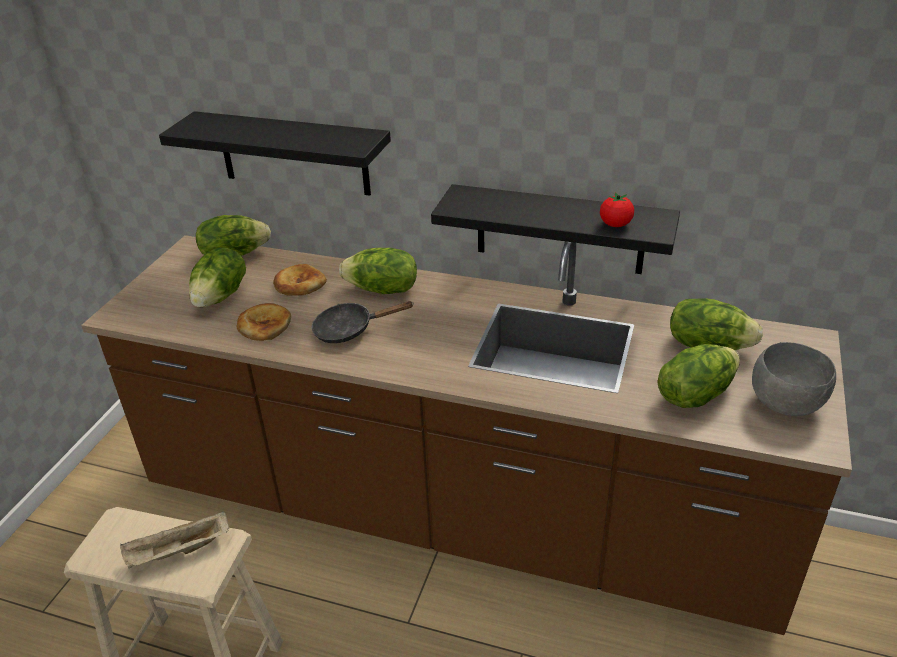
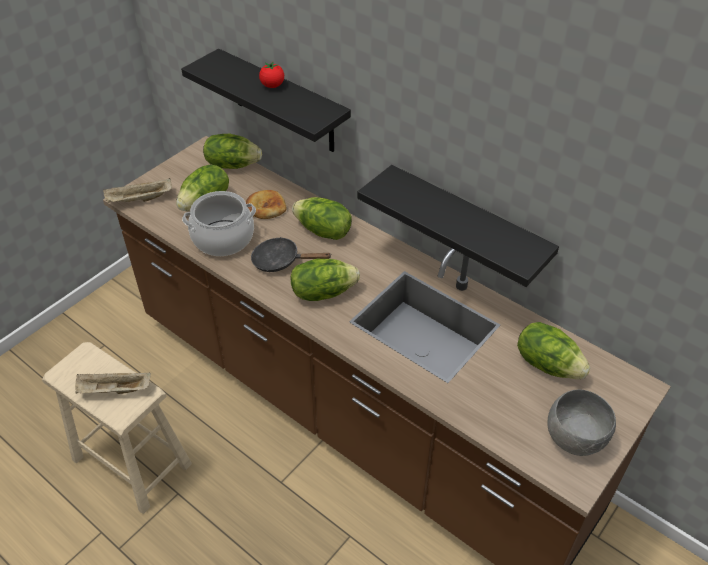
camera: 20 degrees right, 10 degrees up
(132, 314) = (139, 200): none -> beige tray
(264, 325) = (223, 238): bread -> cooking pot
(615, 224) = (494, 245): tomato -> tomato (272, 85)
(694, 394) = (506, 405): lettuce -> lettuce (323, 292)

